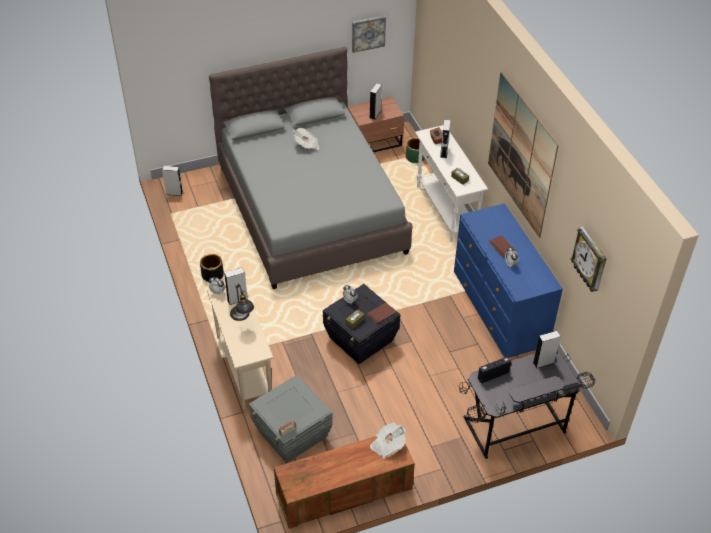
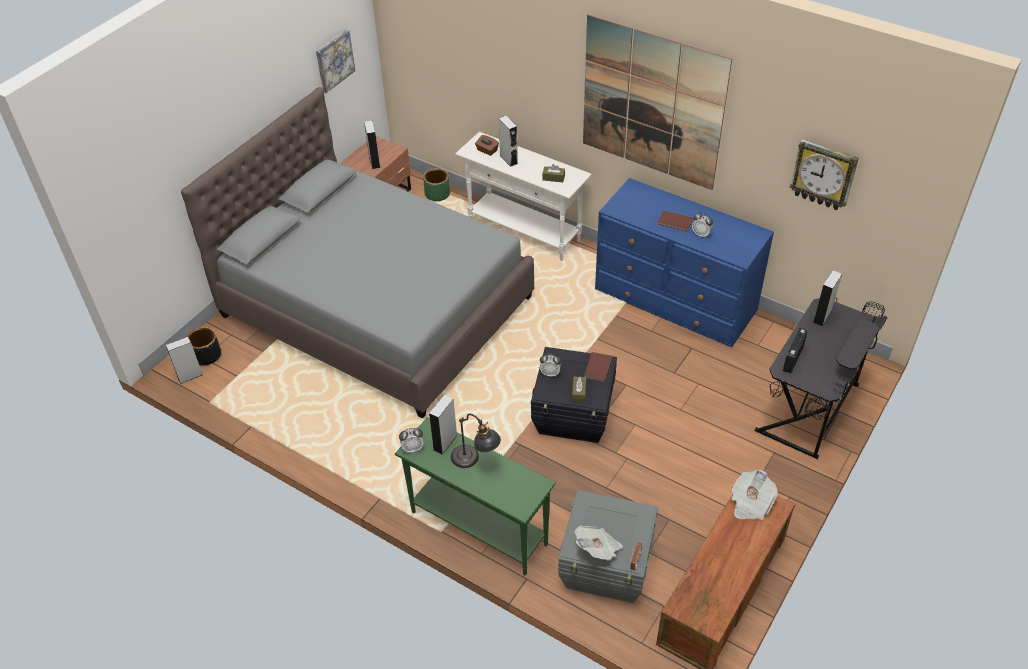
camera: 35 degrees left, 0 degrees up
(212, 275) = (334, 443): black planter -> black planter (207, 355)
(243, 368) = (477, 528): beige console table -> green console table
(306, 145) = (343, 227): newspaper -> newspaper (598, 549)

